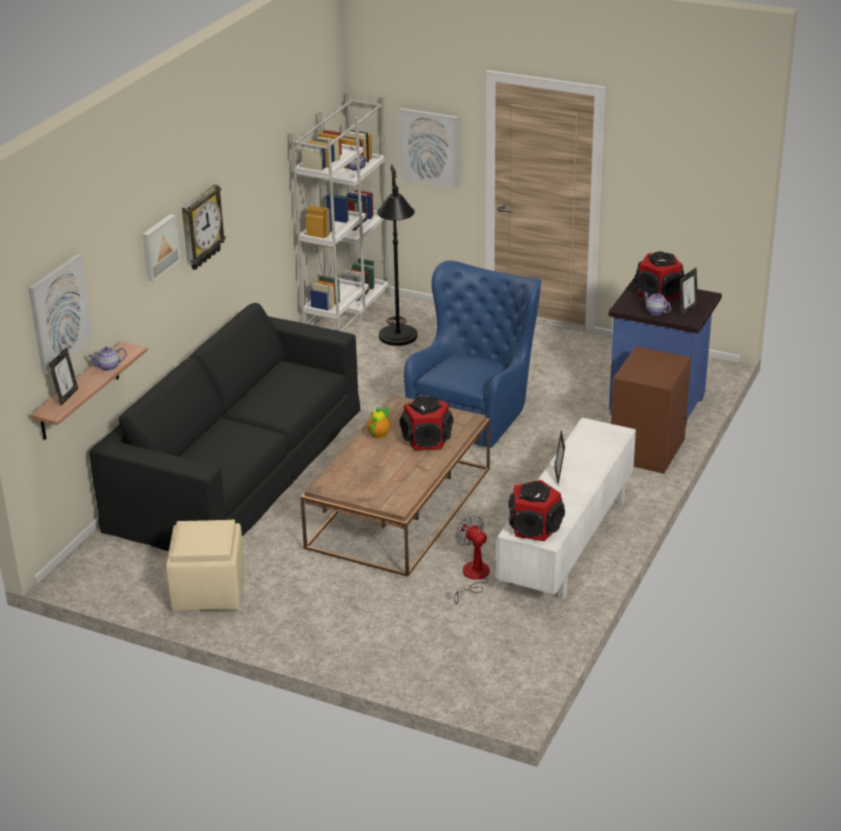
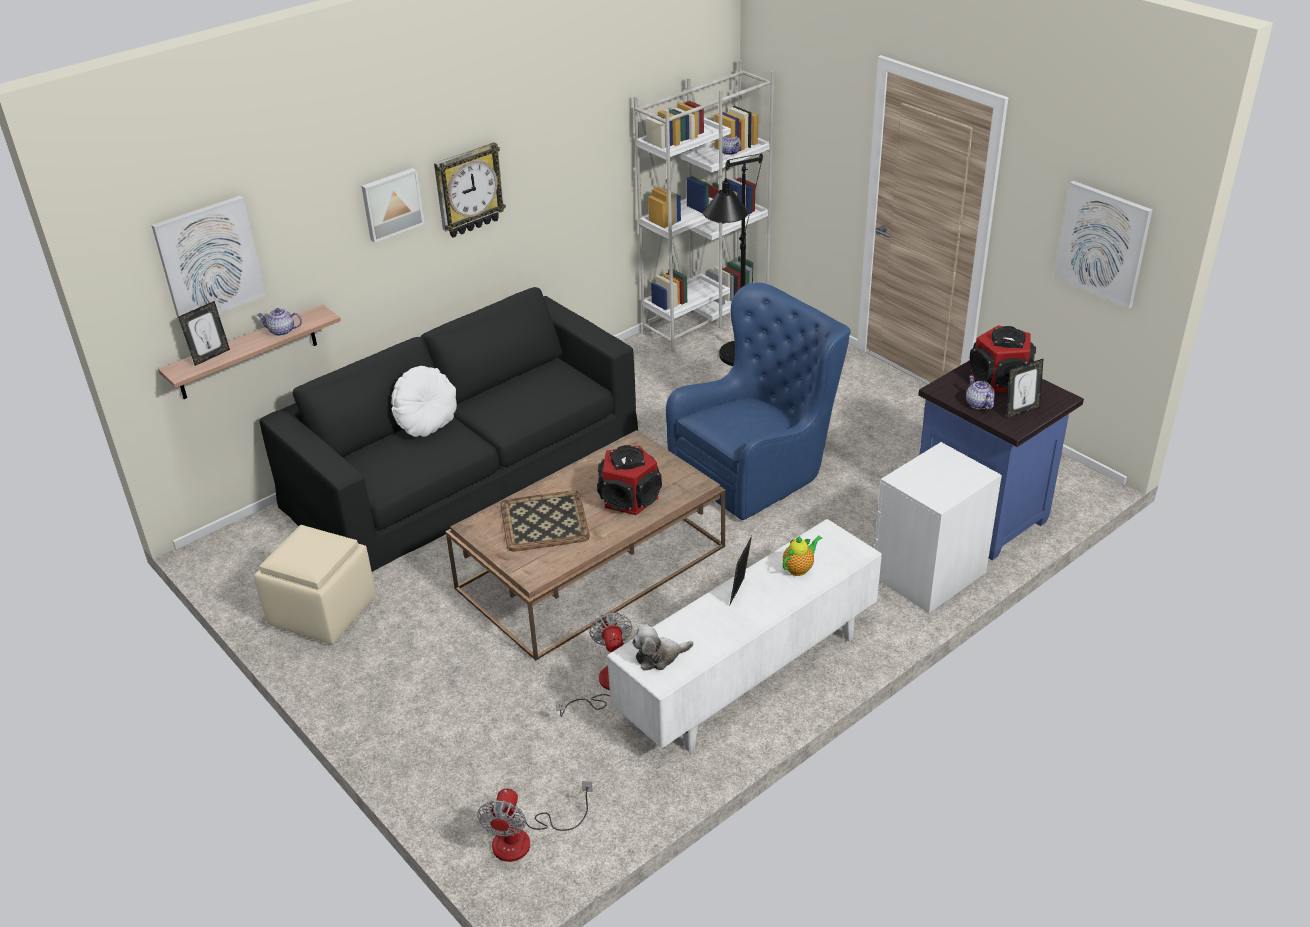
camera: 25 degrees right, 5 degrees up
(219, 431) = (428, 427): none -> white pillow
(375, 469) = (545, 520): none -> tray
(380, 433) = (584, 476): teapot -> teapot (799, 568)
(430, 147) = (816, 141): picture -> picture (1103, 243)
(491, 681) = (525, 839): none -> fan
(535, 527) = (659, 656): speaker -> plush toy
(646, 450) = (928, 574): brown nightstand -> white nightstand

